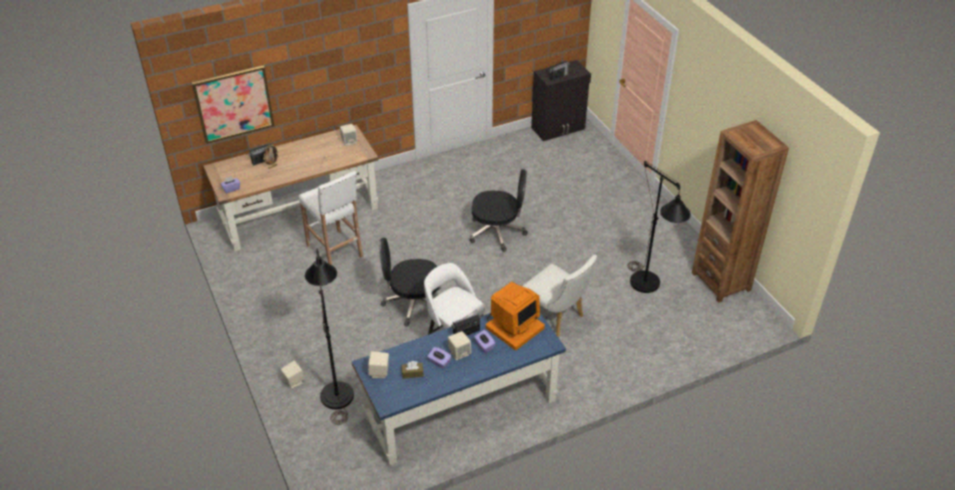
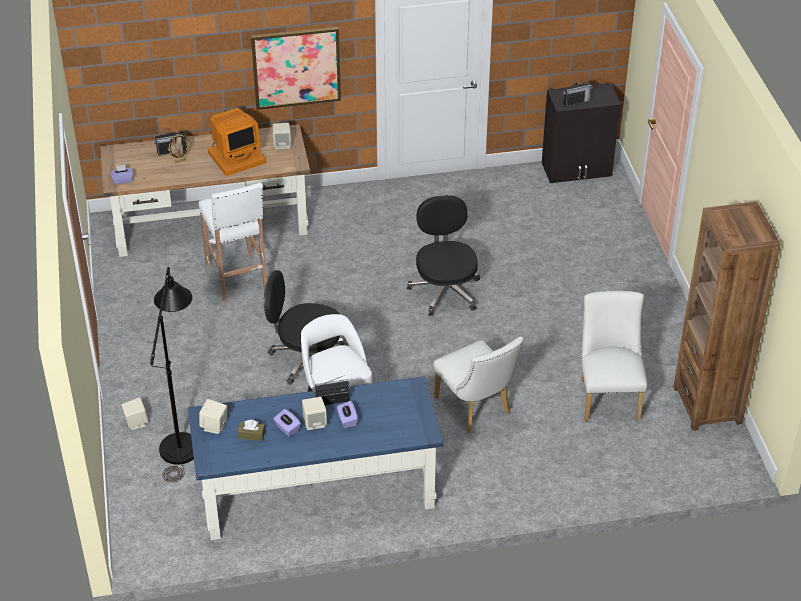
camera: 15 degrees right, 0 degrees up
(234, 104) = (144, 77): picture -> picture (296, 67)
(498, 232) = (445, 290): black office chair -> black office chair turned 120 degrees counterclockwise
(514, 327) = (391, 405): monitor -> monitor (236, 157)
(648, 288) = (608, 395): black floor lamp -> white chair

